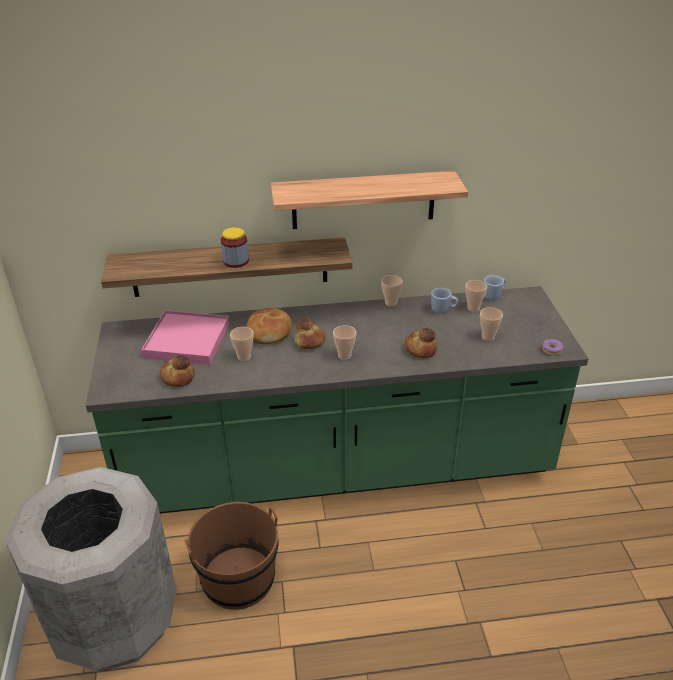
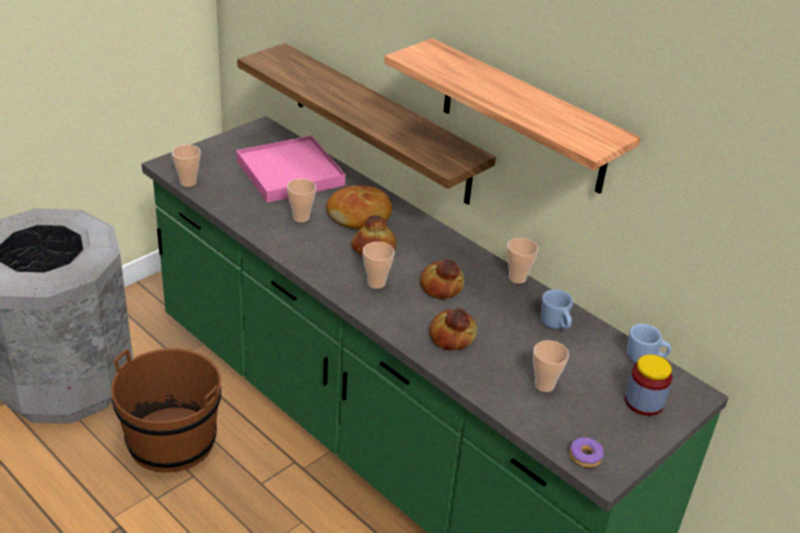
camera: 50 degrees right, 0 degrees up
(178, 377) = (228, 193): bread -> bread (442, 286)
(236, 261) = (357, 110): jar -> jar (644, 402)
(473, 308) = (592, 350): cup -> cup (188, 182)

